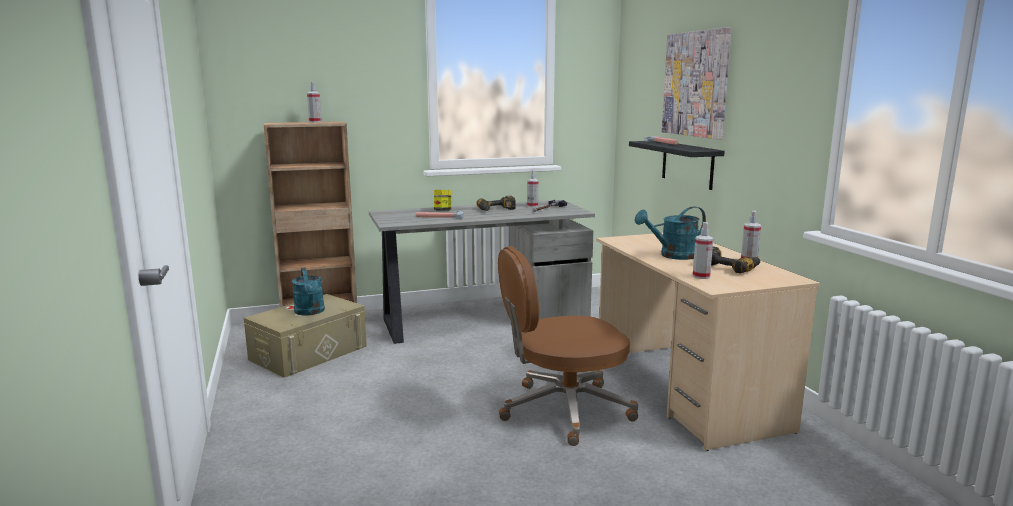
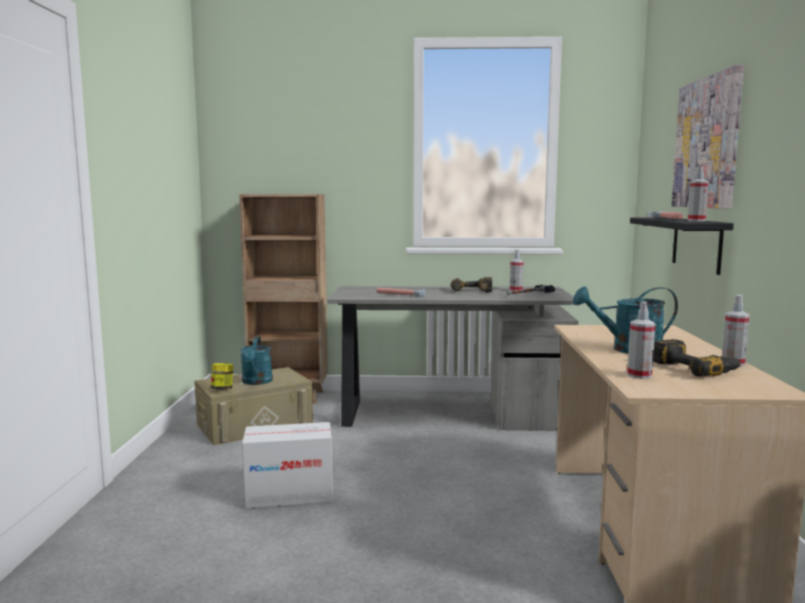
camera: 20 degrees right, 5 degrees down
(315, 122) = (294, 193): spray bottle -> spray bottle (696, 220)
(396, 409) = (289, 495): none -> cardboard box
(442, 211) = (412, 289): jar -> jar (222, 389)
(563, 410) = (470, 529): brown office chair -> none

